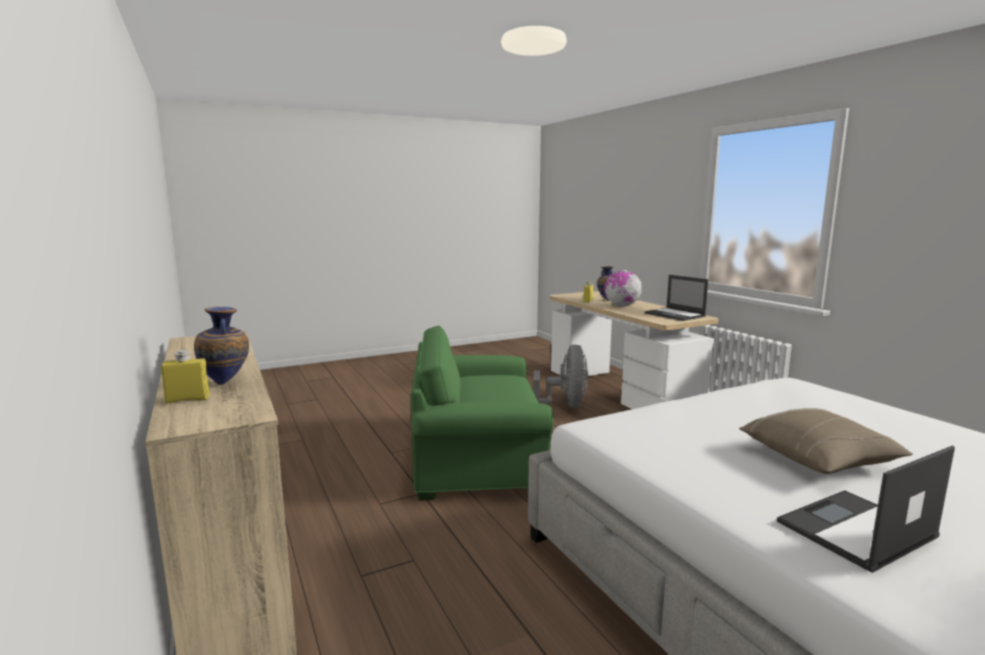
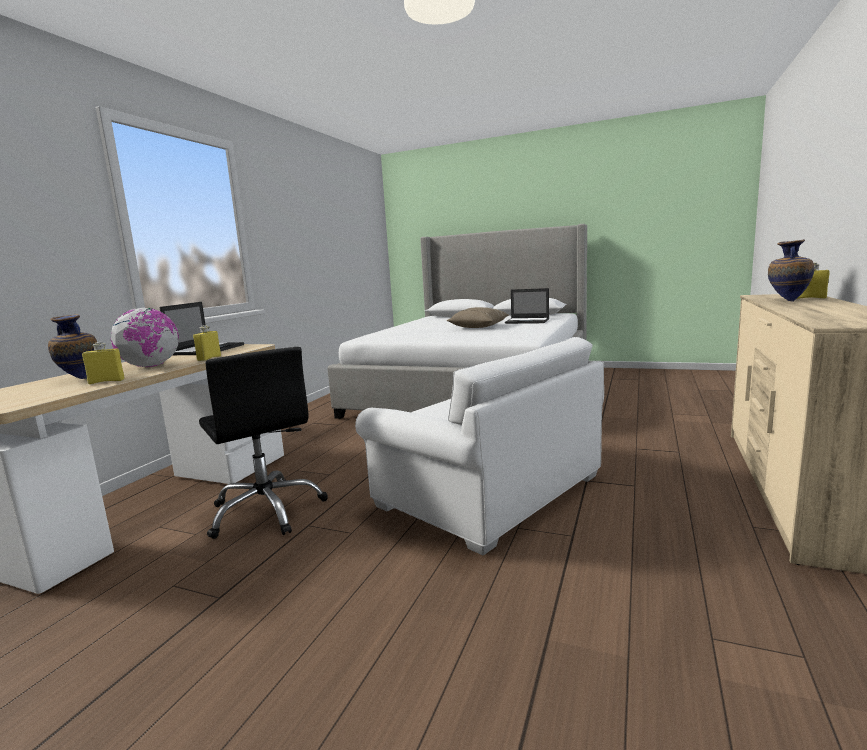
camera: 130 degrees left, 0 degrees up
(477, 457) = (489, 491): green armchair -> white armchair
(565, 406) = (267, 511): grey fan -> black office chair
(625, 312) = (209, 358): none -> yellow bottle

